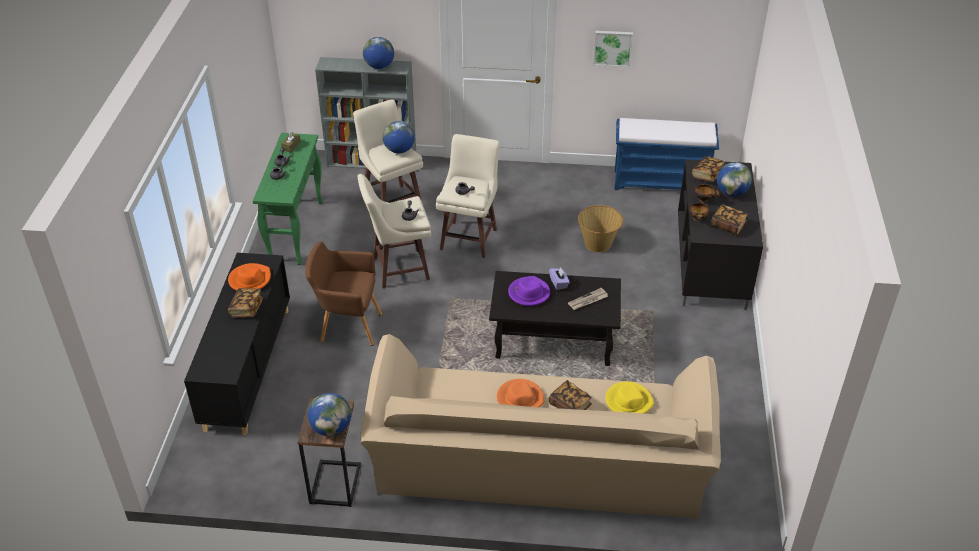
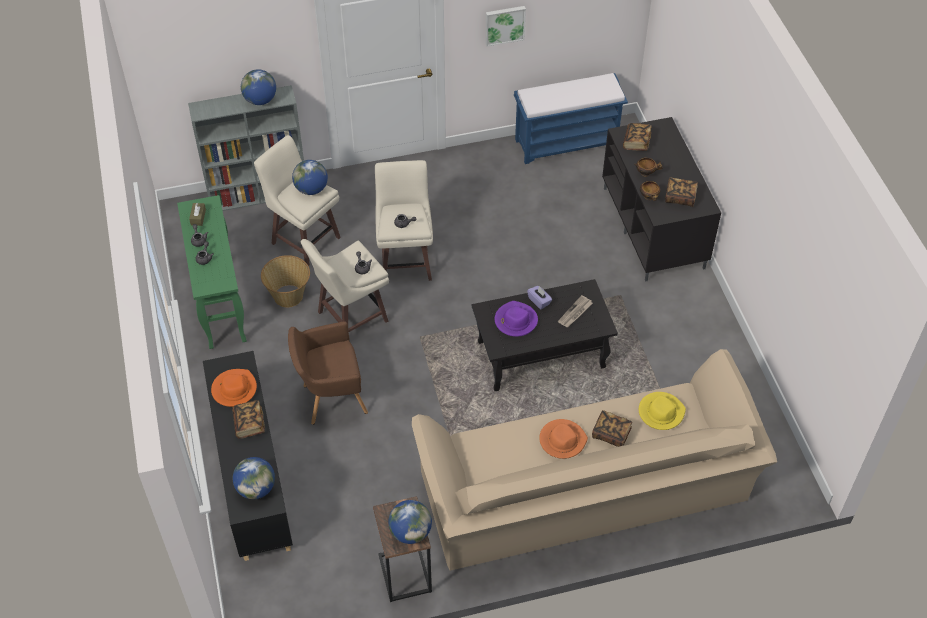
camera: 20 degrees left, 10 degrees up
(598, 243) = (536, 232): basket -> basket (289, 295)
(731, 192) = (668, 157): globe -> globe (256, 488)

